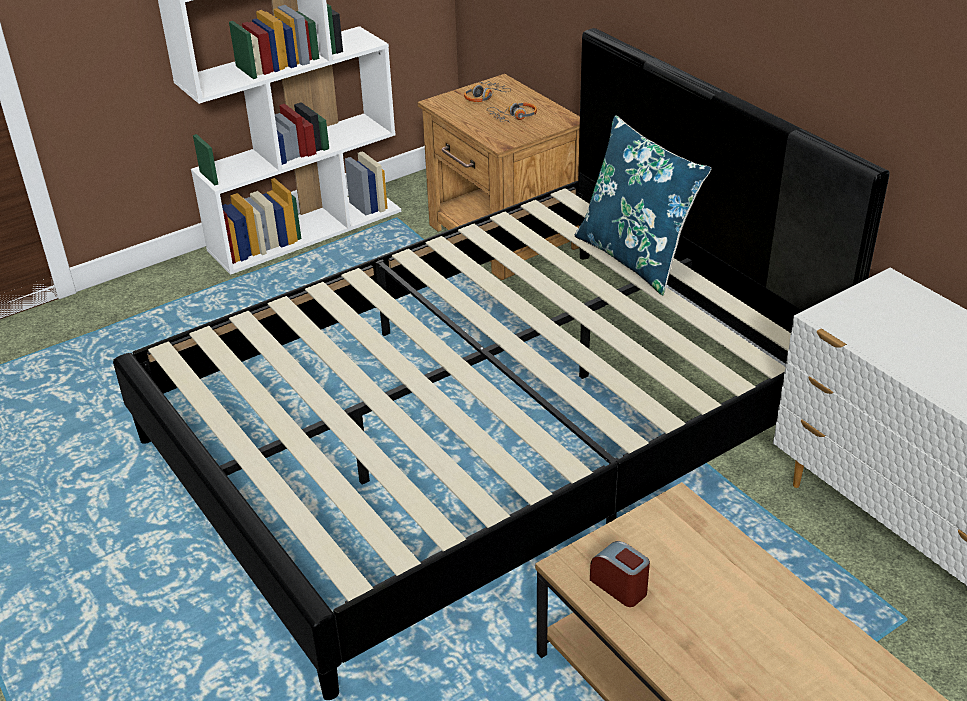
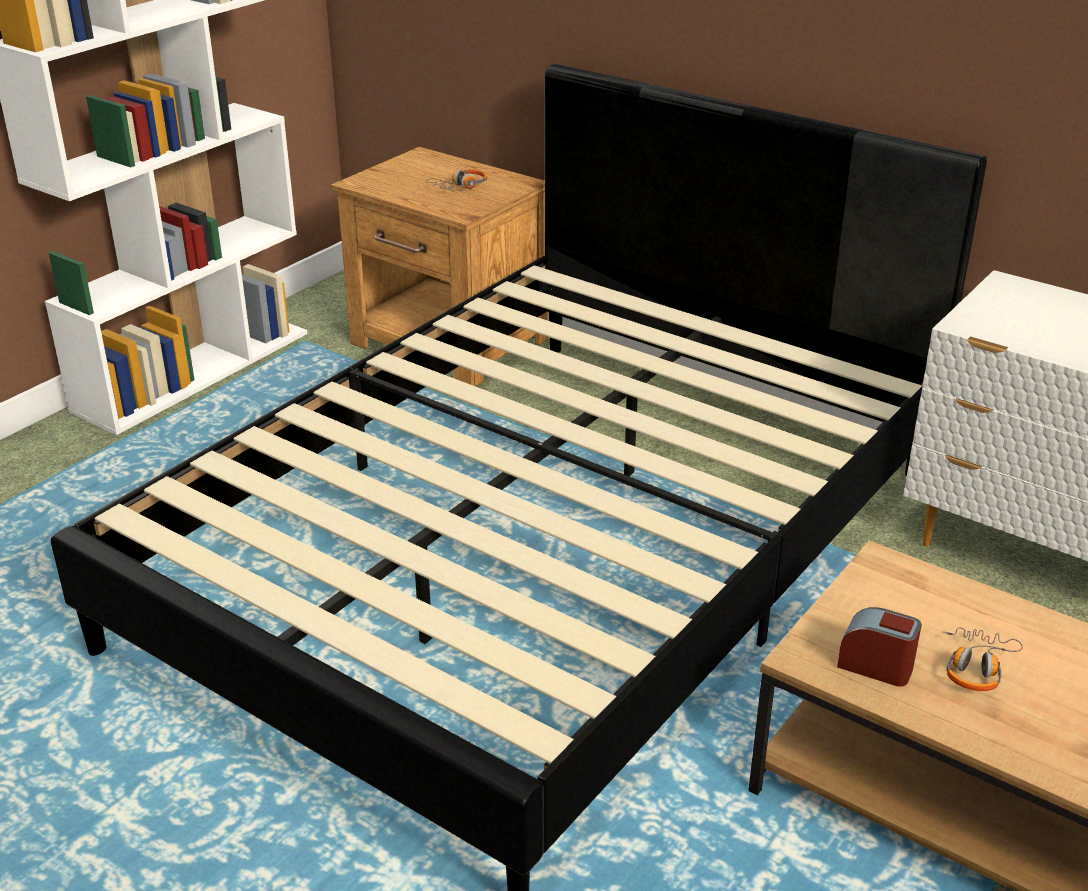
camera: 20 degrees left, 5 degrees down
(484, 97) = (411, 171): headphones -> headphones (976, 667)
(635, 257) = (660, 323): blue pillow -> none

